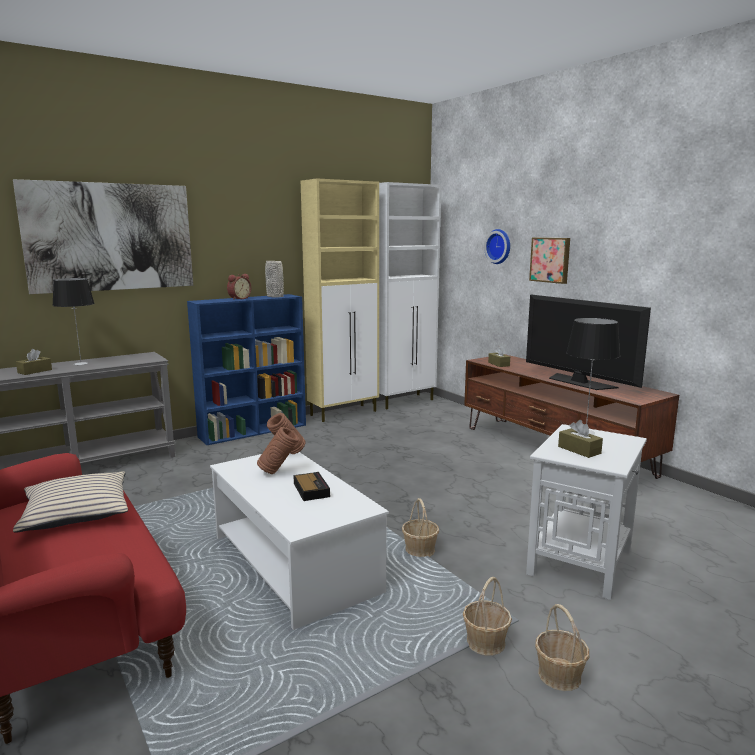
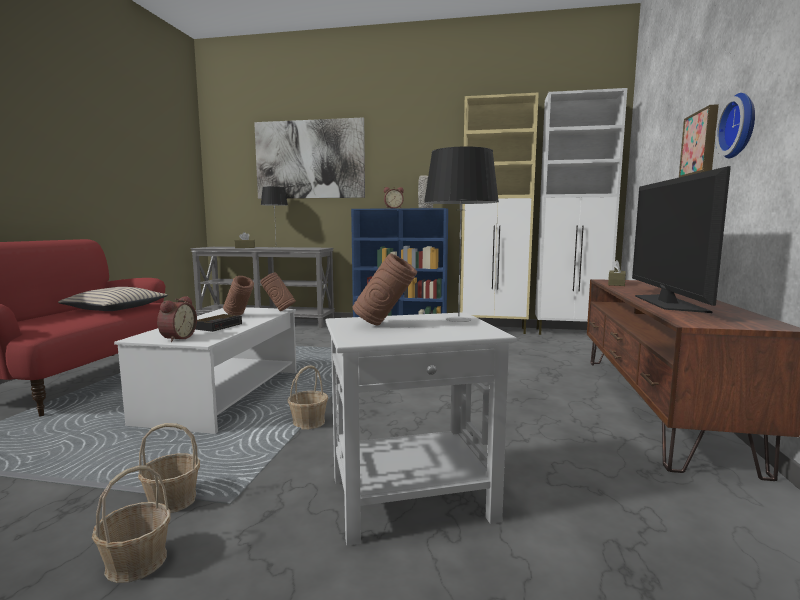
camera: 45 degrees right, 5 degrees down
(331, 515) = (177, 338): none -> alarm clock
(499, 246) = (666, 143): wall clock -> wall clock (741, 126)
(579, 450) = (384, 325): brown tissue box -> brown vase

